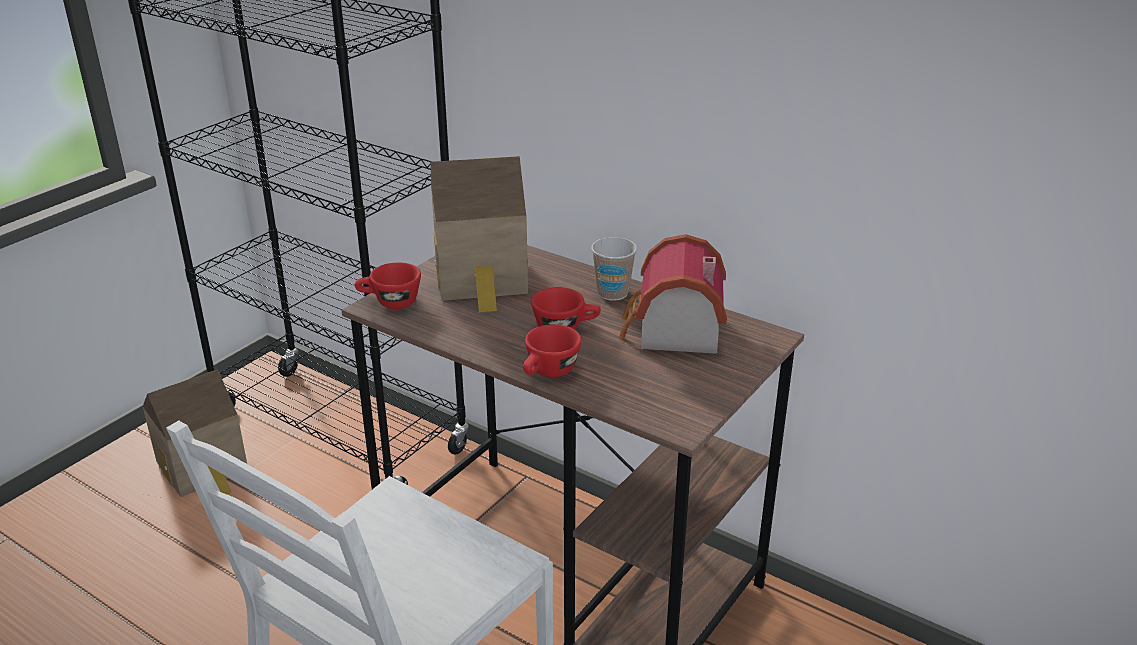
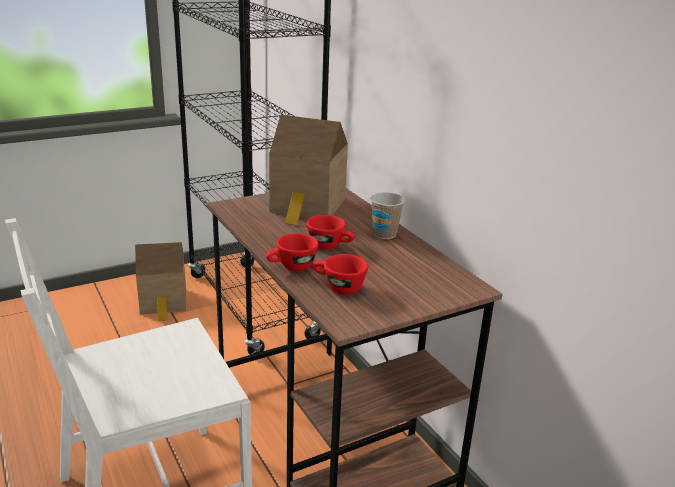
camera: 25 degrees right, 5 degrees down
(390, 302) = (238, 205): red cup -> red cup (338, 287)
(672, 332) = (402, 266): toy house -> none

